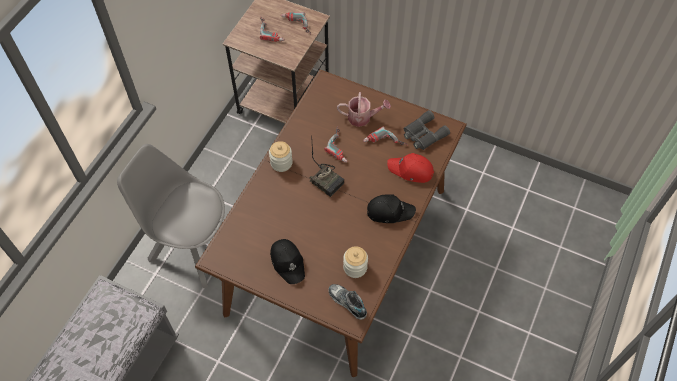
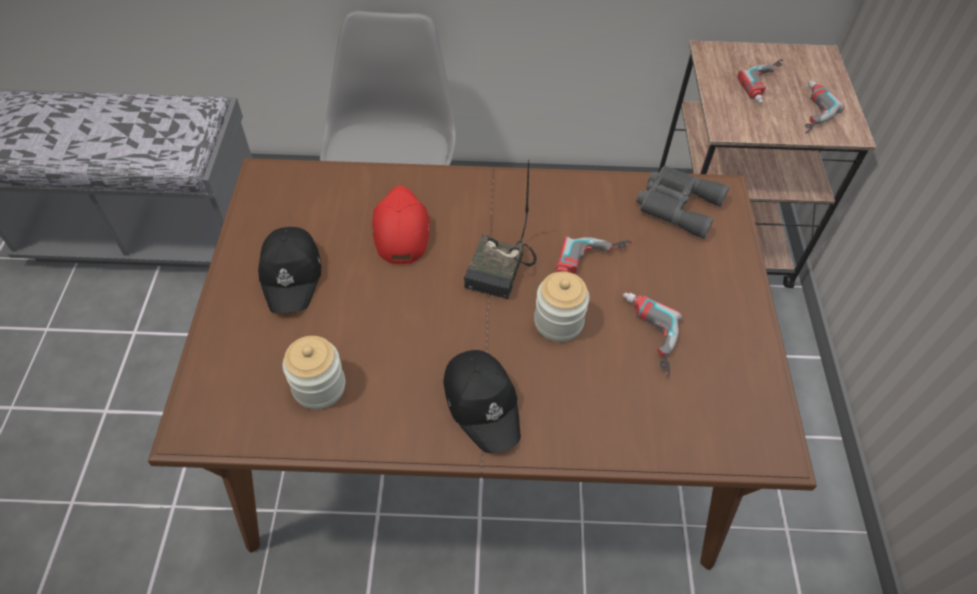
camera: 65 degrees right, 5 degrees down
(281, 163) = (500, 192): jar -> jar (558, 322)
(288, 262) = (292, 275): black cap -> black cap turned 45 degrees counterclockwise
(347, 303) = (231, 401): shoe -> none
(362, 117) = (683, 277): watering can -> none
(411, 170) = (609, 409): red cap -> red cap (400, 230)
(423, 134) = (719, 401): grey binoculars -> grey binoculars (676, 204)

